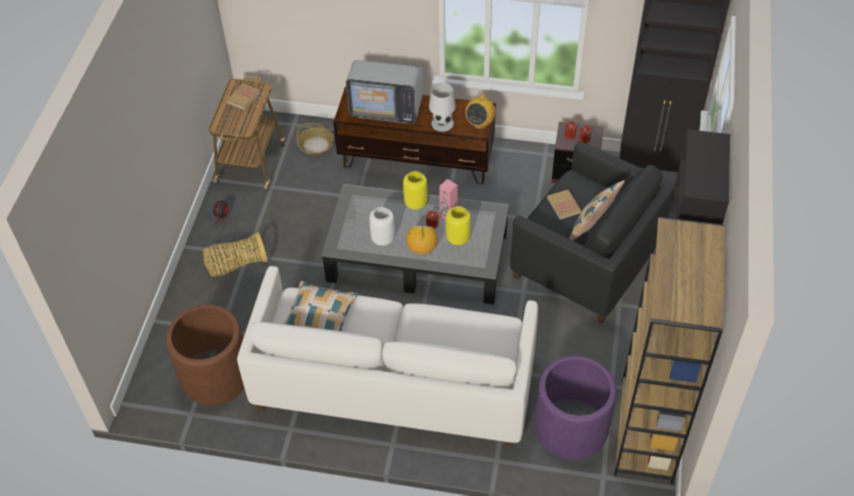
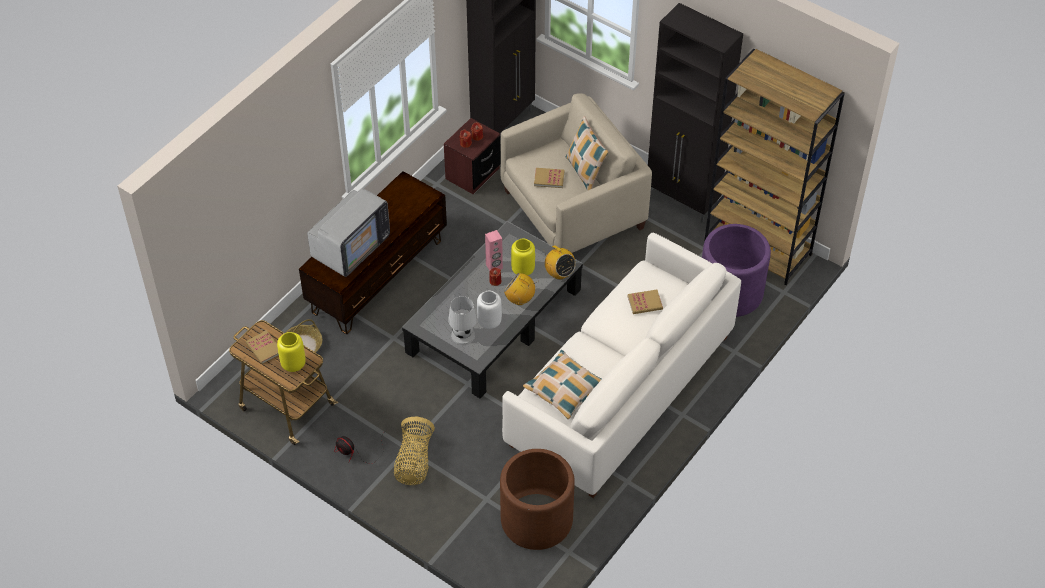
camera: 65 degrees left, 0 degrees up
(415, 203) = (463, 283): yellow vase -> yellow vase (293, 365)
(442, 123) = (401, 217): white table lamp -> white table lamp (463, 335)
(459, 338) = (645, 303): none -> book
(480, 123) = (420, 191): radio -> radio (559, 273)
(585, 260) = (573, 210): black armchair -> beige armchair

